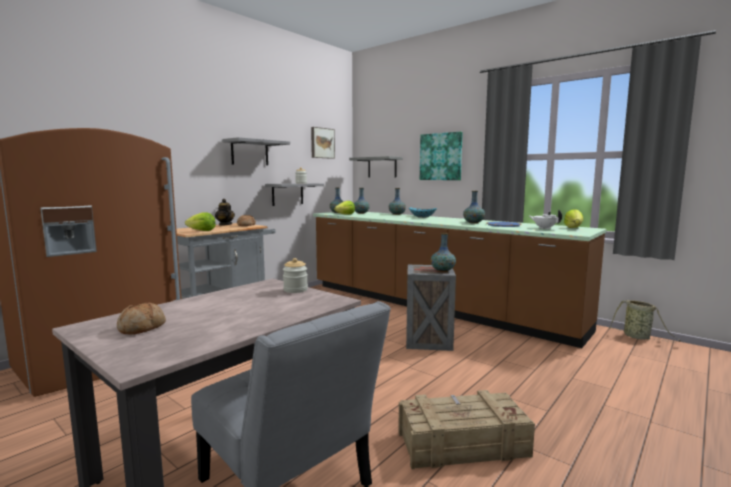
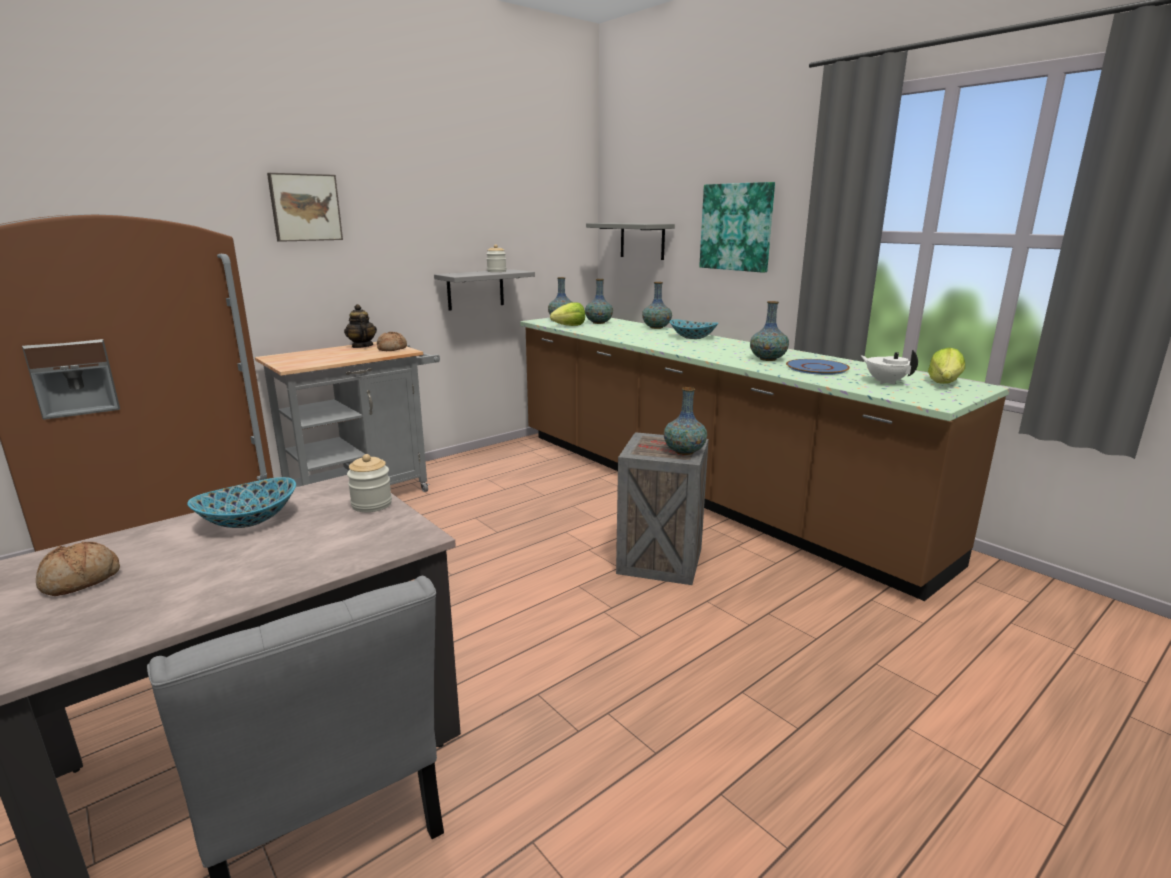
camera: 10 degrees right, 10 degrees up
(202, 231) = (312, 362): lettuce -> none
(224, 299) = (248, 520): none -> bowl
(249, 153) = (404, 223): grey shelf -> none
(322, 143) = (538, 198): picture -> picture (305, 207)
(461, 444) = (619, 776): crate -> none
(638, 337) = (1046, 587): basket -> none

